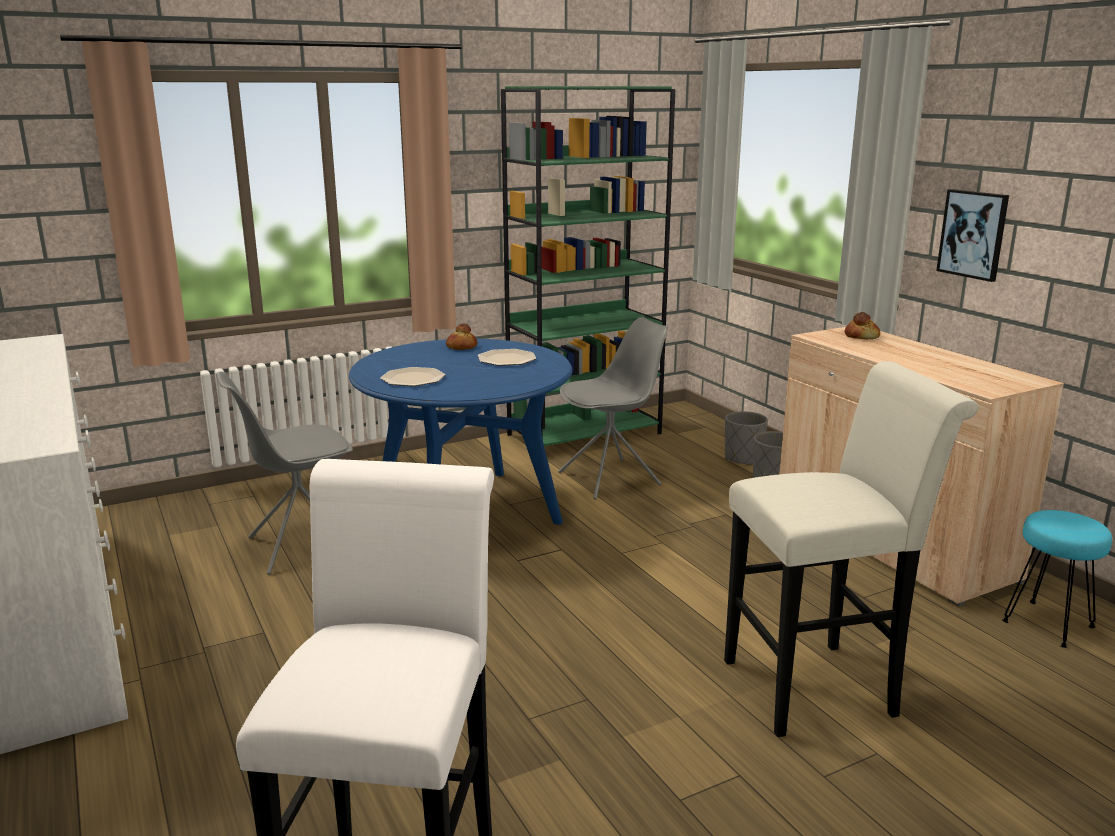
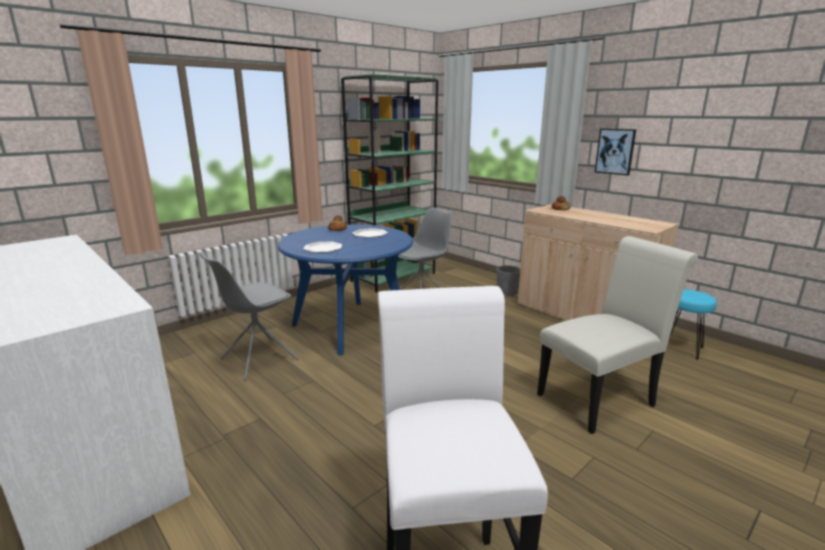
camera: 15 degrees left, 0 degrees up
(743, 459) = (485, 282): grey planter -> none
(820, 686) = (601, 398): white stool -> white chair

